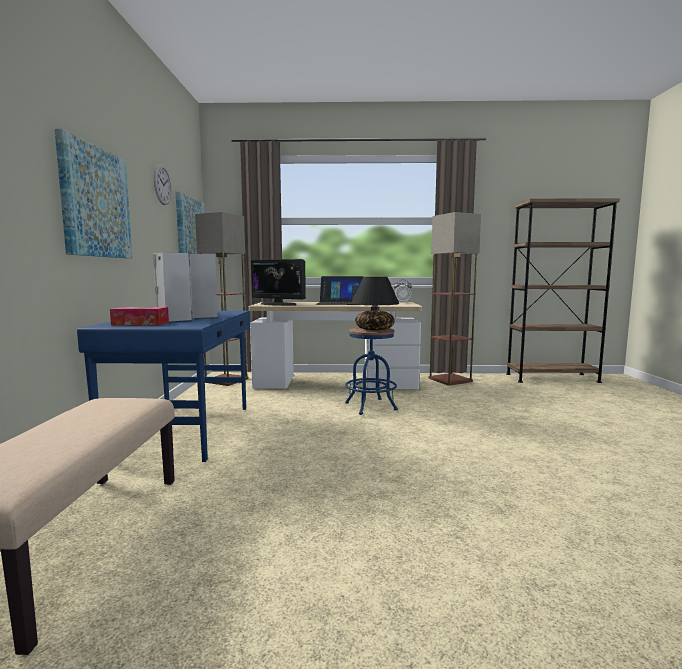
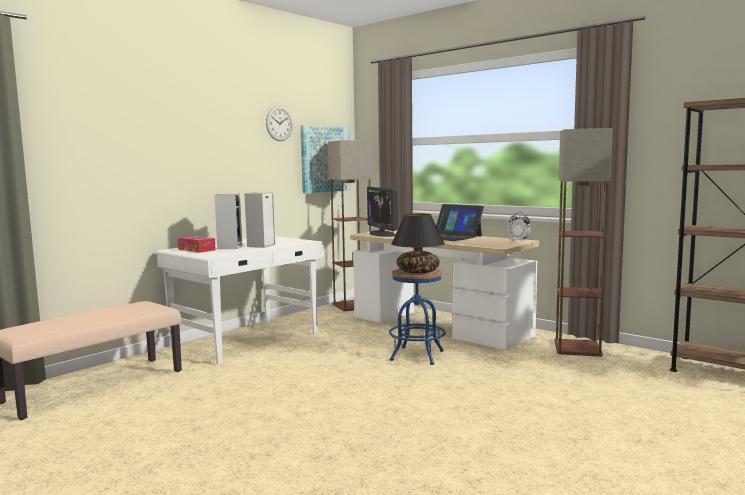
camera: 40 degrees right, 0 degrees up
(95, 202) = (187, 156): picture -> none
(185, 429) = (248, 340): blue desk -> white desk

